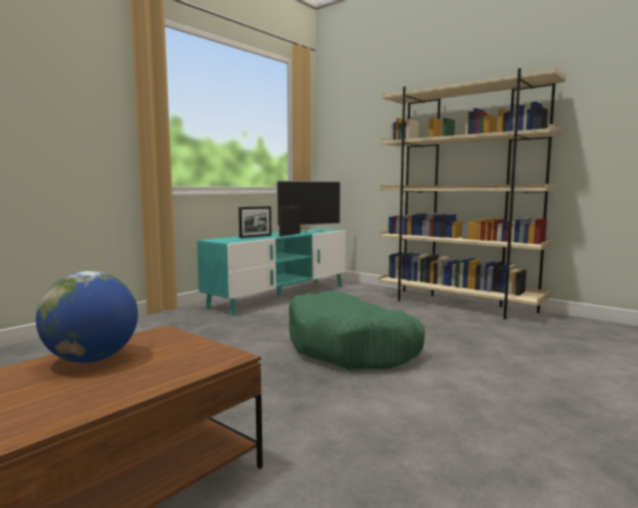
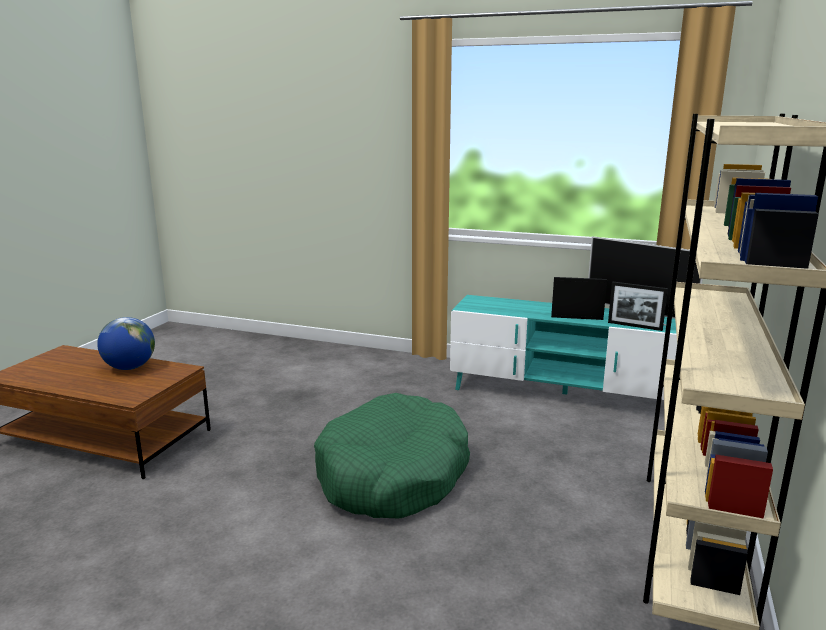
camera: 70 degrees right, 10 degrees up
(255, 236) = (529, 308): picture frame -> picture frame (634, 326)

